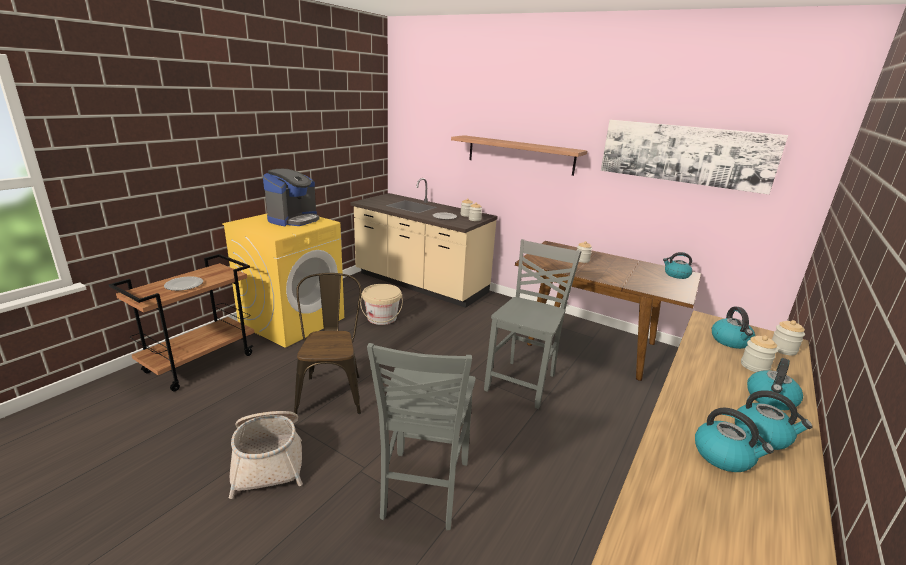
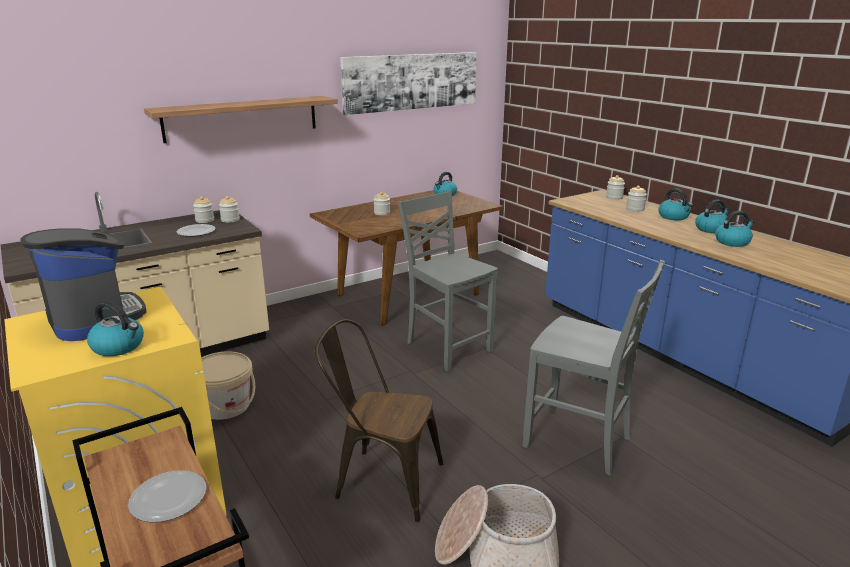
camera: 65 degrees left, 0 degrees up
(731, 341) = (600, 205): kettle -> kettle (119, 346)

